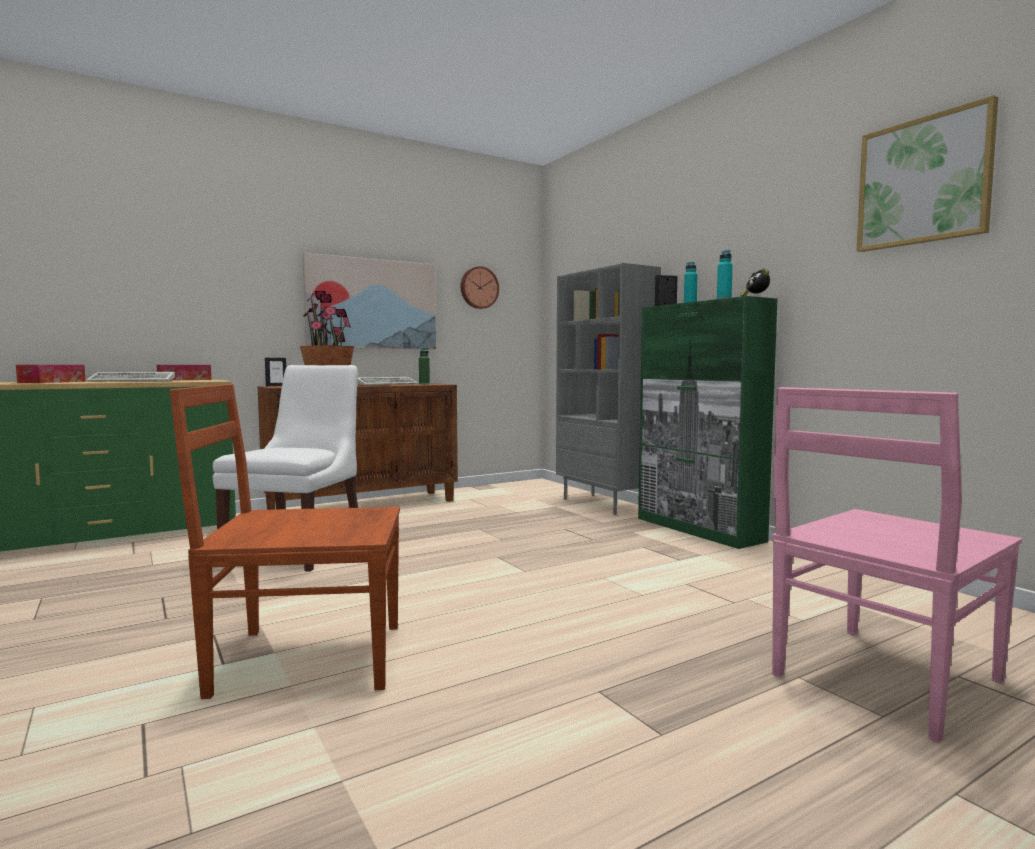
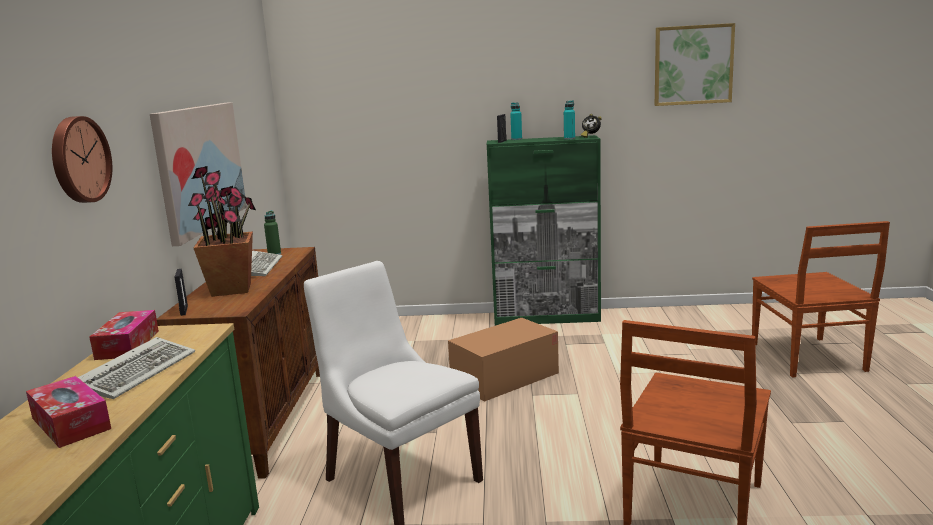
camera: 55 degrees left, 10 degrees up
(478, 288) = (250, 122): wall clock -> wall clock (78, 160)
(522, 542) = (505, 377): none -> cardboard box
(604, 504) = (437, 323): grey bookcase -> none
(883, 679) = (808, 358): pink chair -> brown chair

